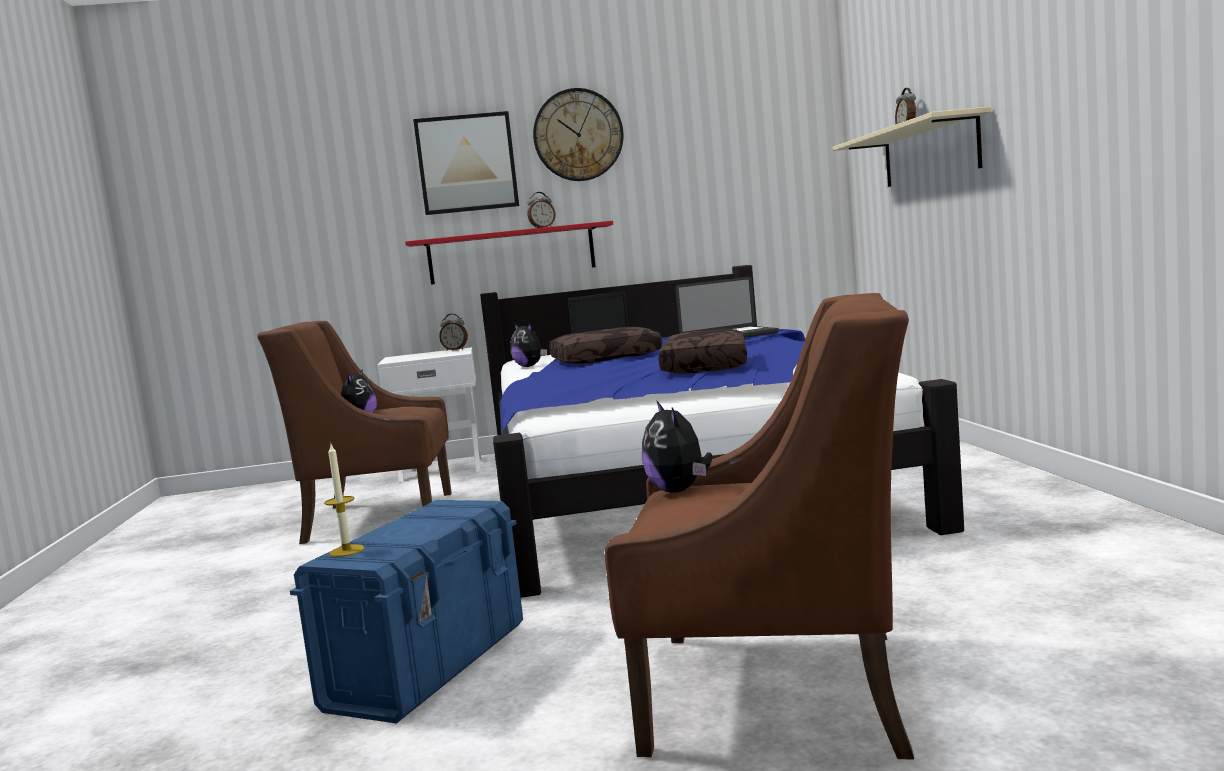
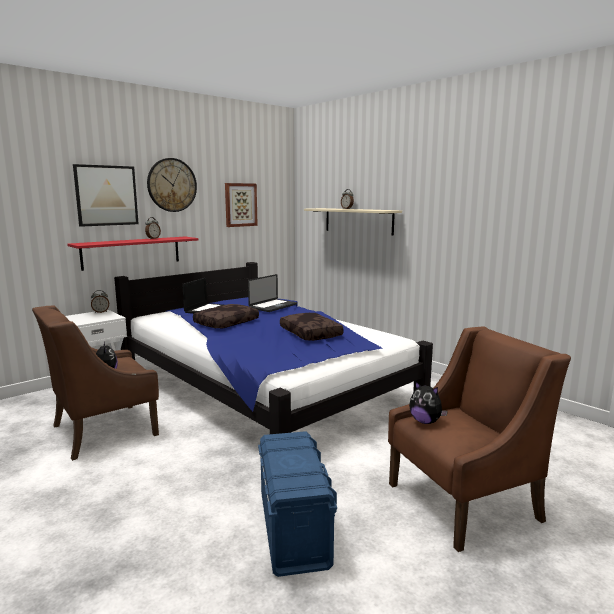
camera: 35 degrees left, 5 degrees up
(346, 551) = (285, 483): candle -> none
(530, 366) = (172, 326): plush toy -> none
(718, 158) = (240, 205): none -> picture

